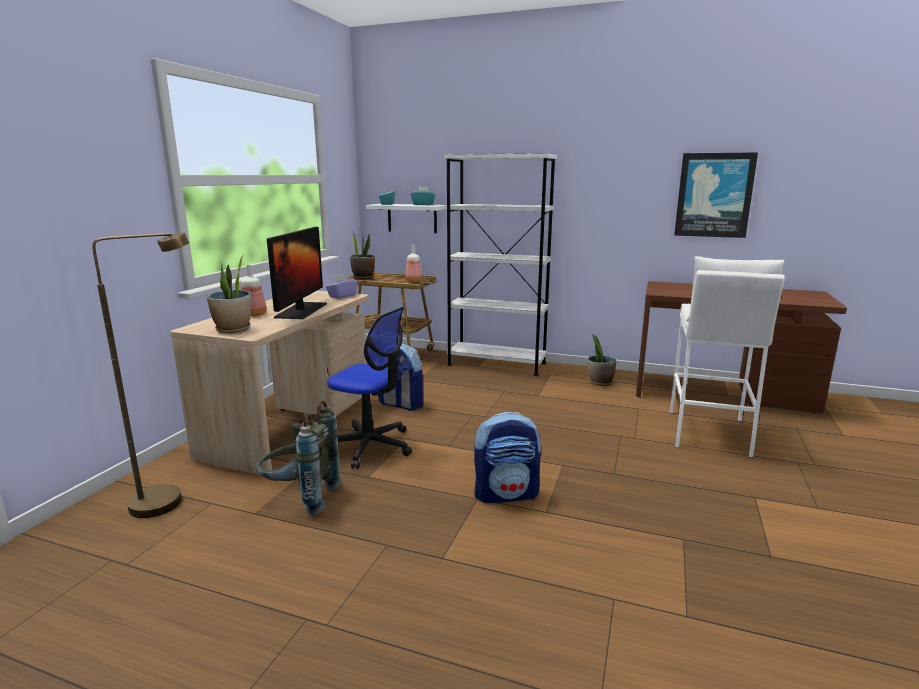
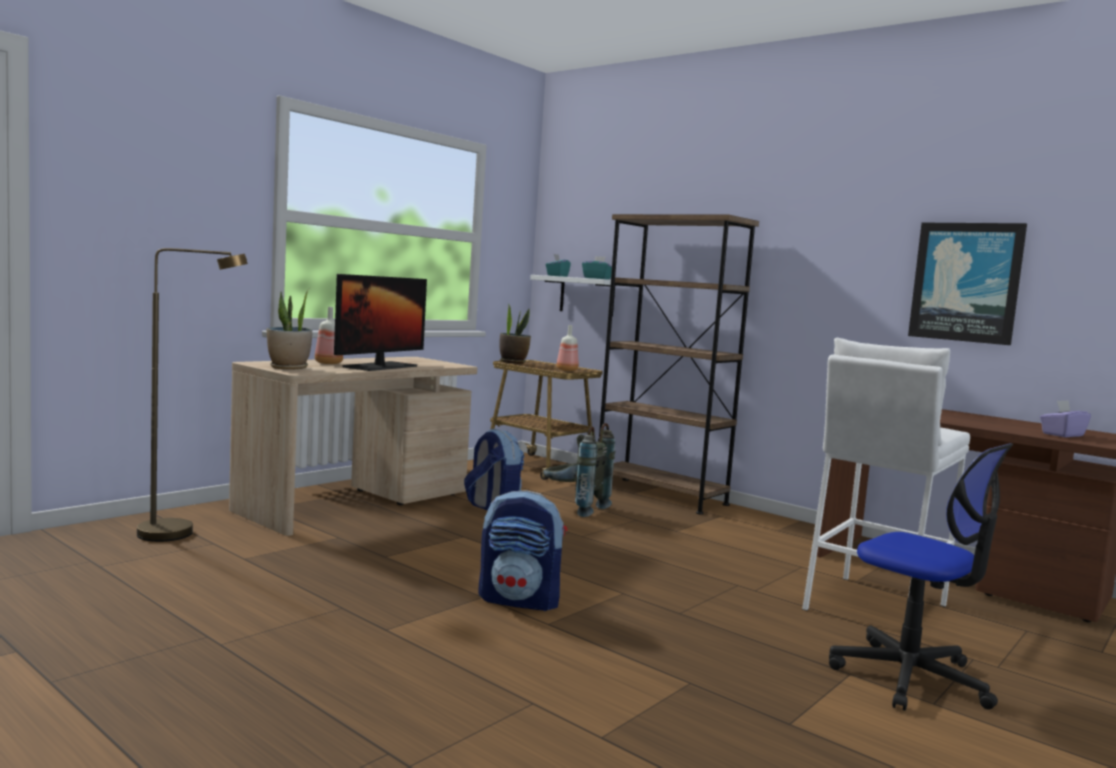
camera: 20 degrees right, 10 degrees down
(300, 497) = (299, 557): grey backpack -> grey backpack (574, 508)
(342, 296) = (446, 364): purple tissue box -> purple tissue box (1062, 435)
(370, 446) = (417, 534): office chair -> office chair (910, 677)
(496, 364) = (660, 495): white bookcase -> brown bookcase
(600, 382) = (781, 534): potted plant -> none

